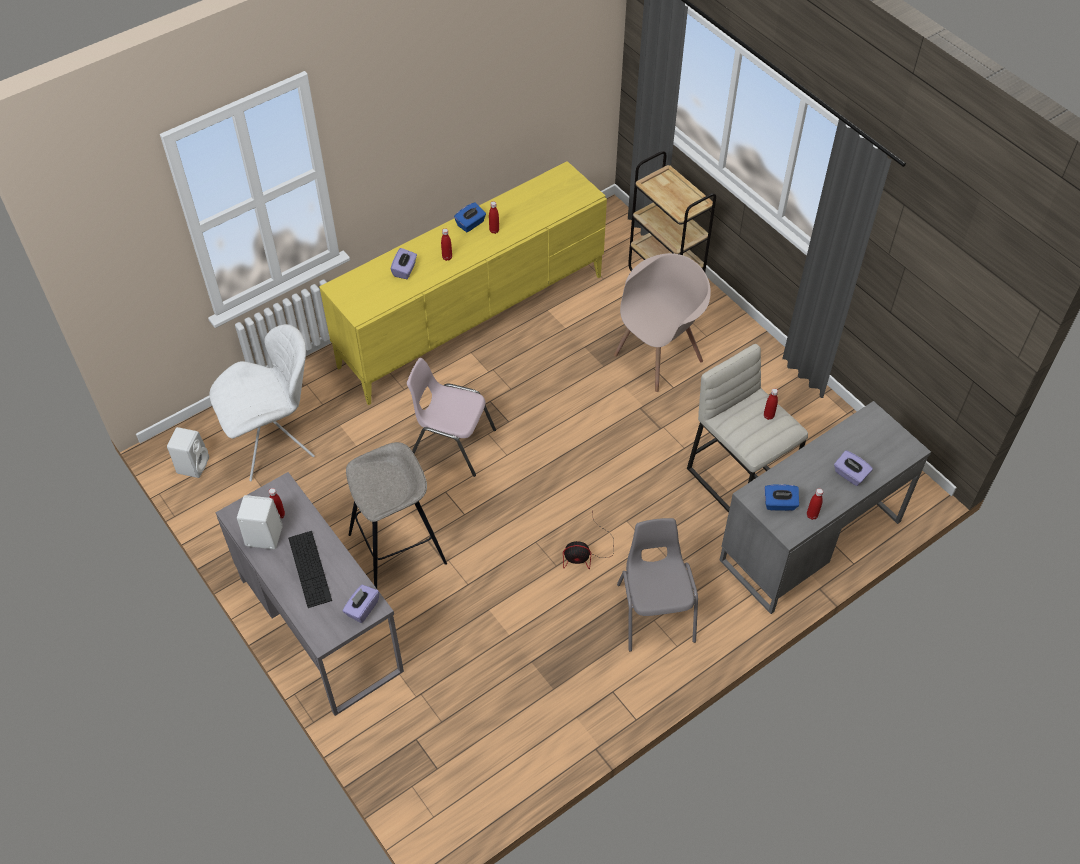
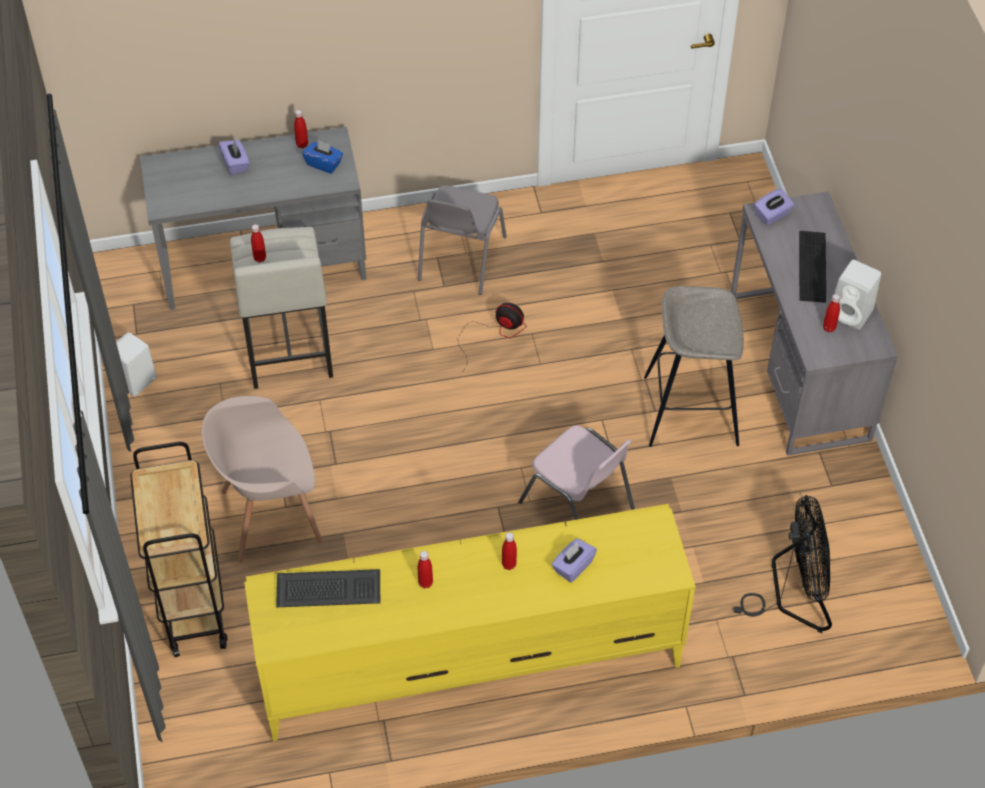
camera: 155 degrees left, 0 degrees up
(193, 464) = (900, 599): white speaker -> white speaker (134, 381)
(275, 443) = (792, 588): white chair -> black fan
(470, 224) = (451, 606): blue tissue box -> none
(551, 207) = (327, 591): none -> keyboard

